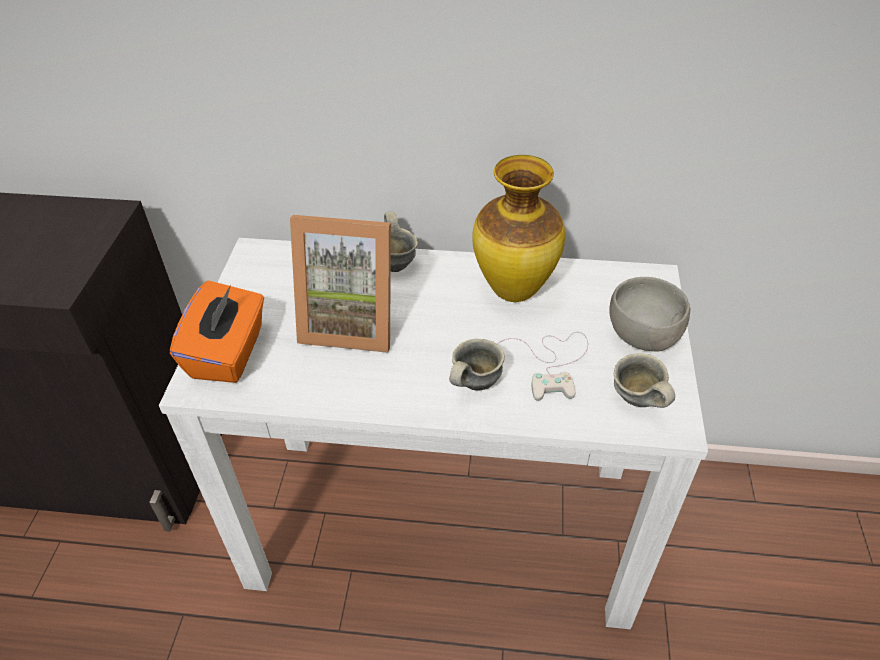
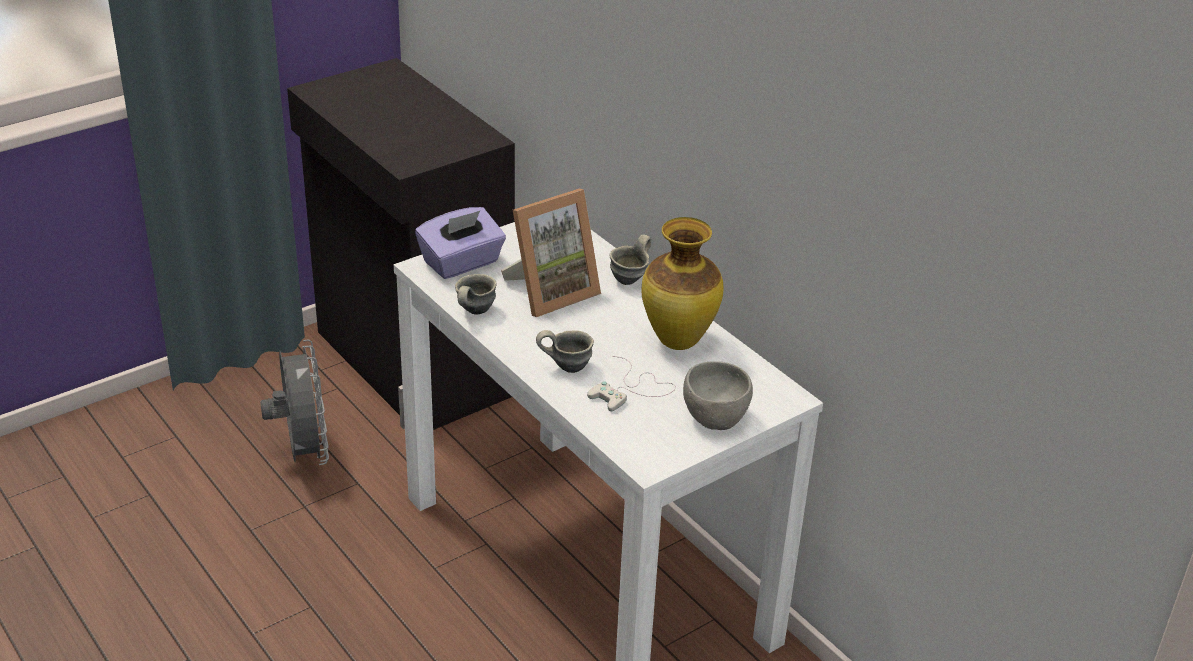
camera: 45 degrees right, 10 degrees down
(98, 630) = (303, 453): none -> grey fan
(229, 353) = (461, 263): orange tissue box -> purple tissue box
(351, 322) = (550, 292): picture frame -> picture frame turned 90 degrees counterclockwise
(636, 403) = (644, 440): grey mug -> grey mug (472, 311)

